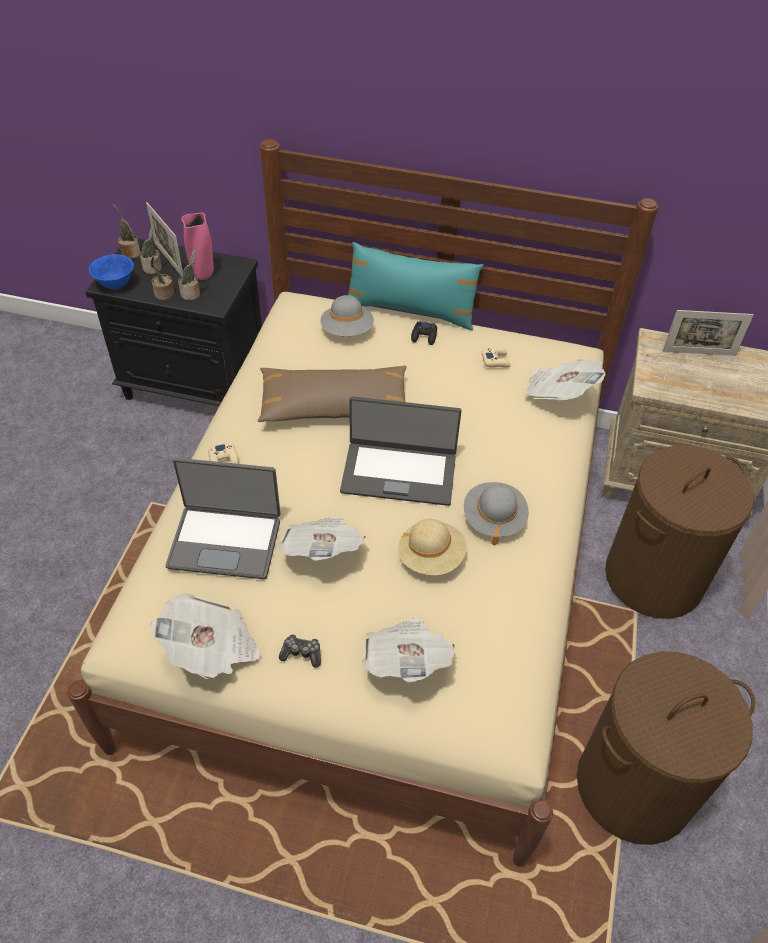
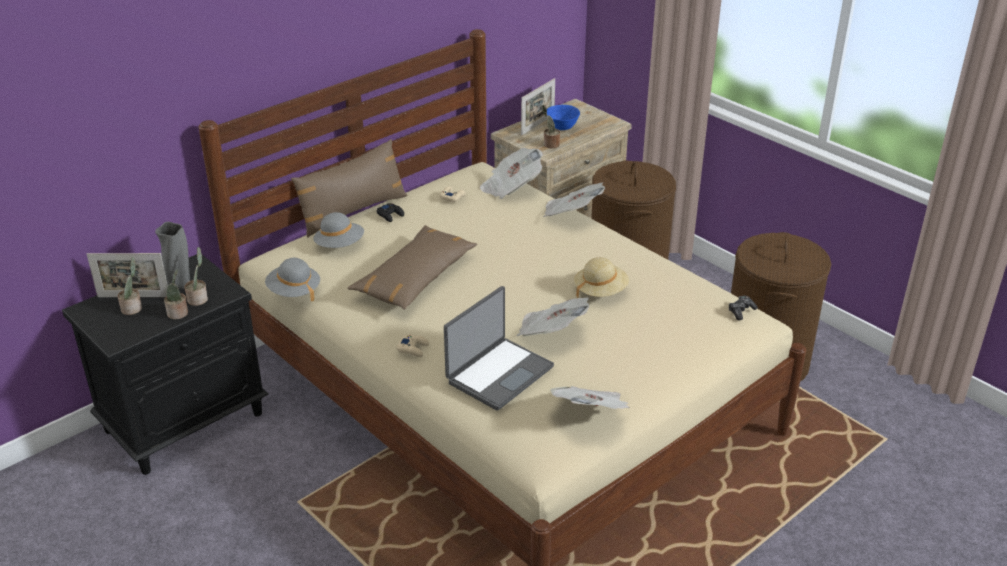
camera: 55 degrees left, 15 degrees down
(115, 284) = (124, 336): blue bowl -> blue bowl (562, 128)
(130, 252) = (90, 314): potted plant -> potted plant (550, 144)
(203, 274) = (180, 285): pink vase -> grey vase
(301, 653) = (630, 374): game controller -> game controller (741, 311)
(399, 472) = (513, 275): laptop -> none
(406, 660) = (673, 333): newspaper -> newspaper (571, 214)
(410, 310) = (352, 212): turquoise pillow -> brown pillow
(493, 519) = (592, 255): grey hat -> grey hat (294, 291)

